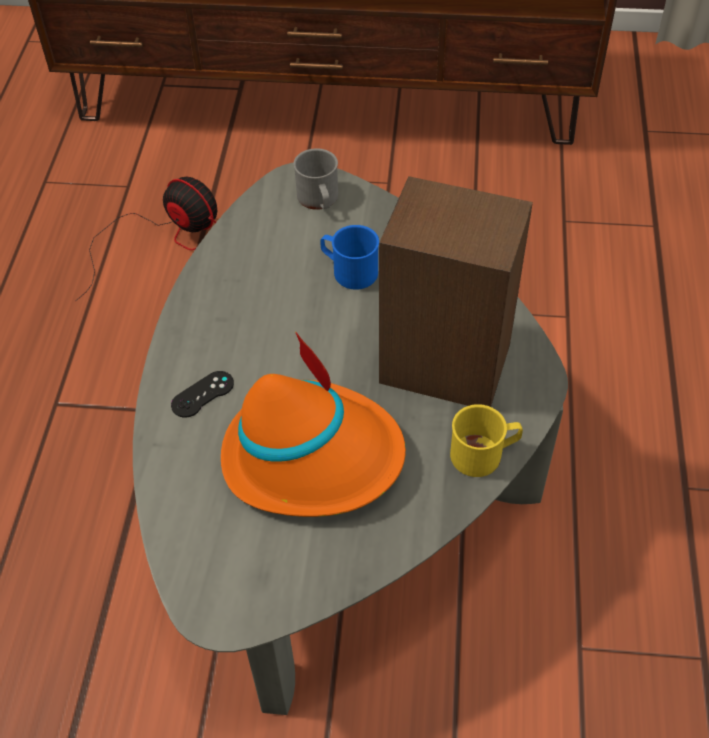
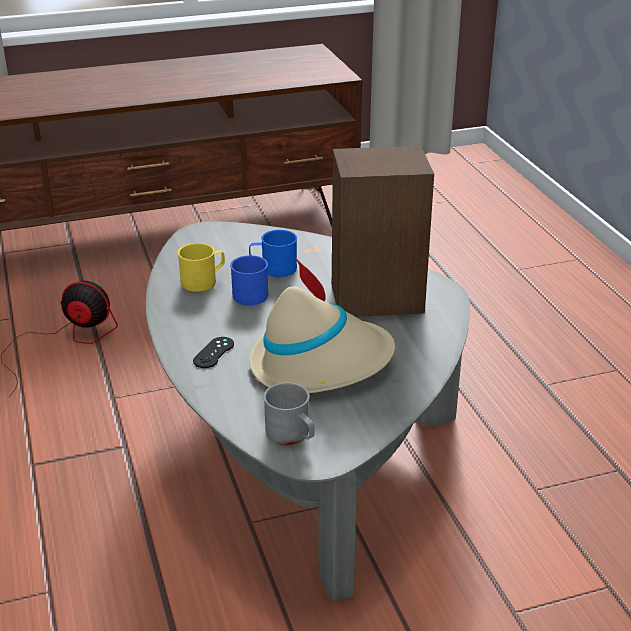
camera: 25 degrees left, 20 degrees down
(301, 306) = (252, 293): none -> blue mug
(313, 456) = (320, 363): orange hat -> beige hat
(319, 200) = (224, 239): grey mug -> grey mug (292, 435)
(484, 454) = (437, 333): yellow mug -> yellow mug (203, 281)

